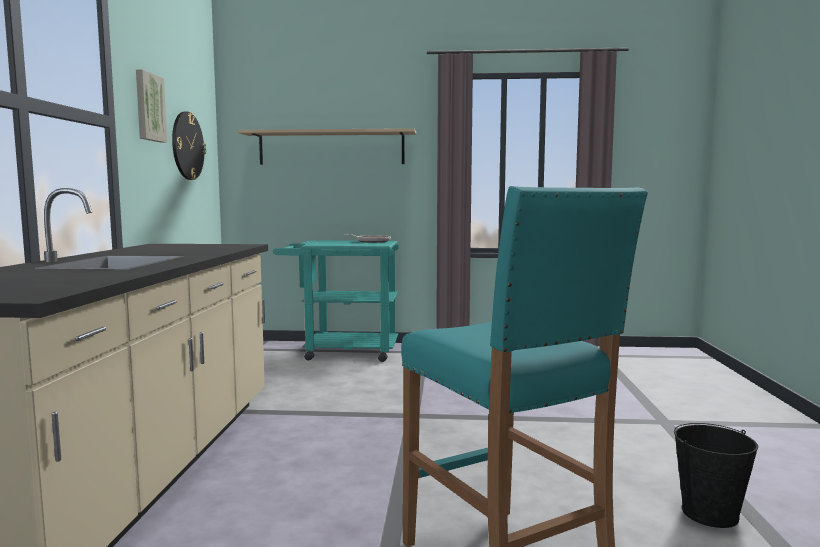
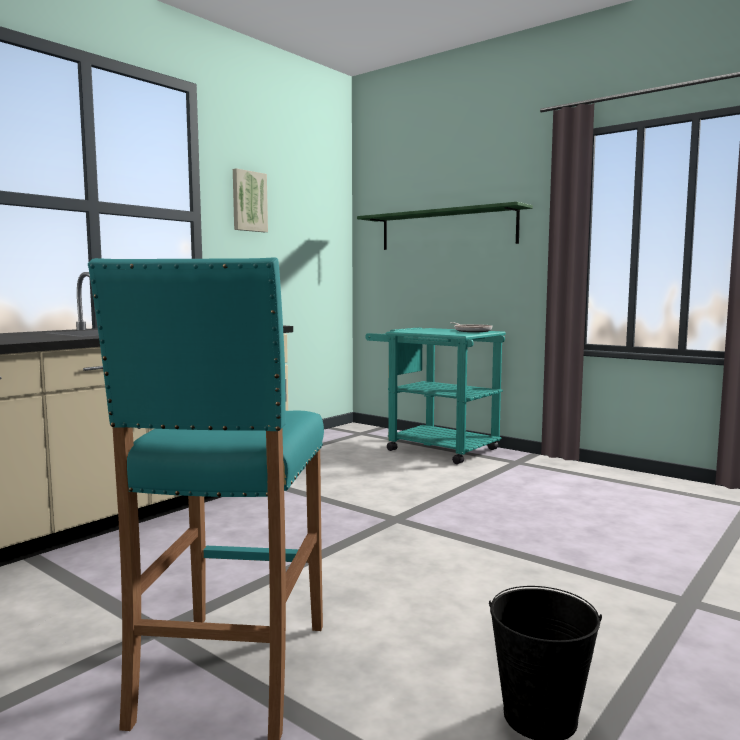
camera: 35 degrees right, 0 degrees up
(187, 146) = (302, 234): wall clock -> none
(331, 148) = (446, 229): beige shelf -> green shelf

